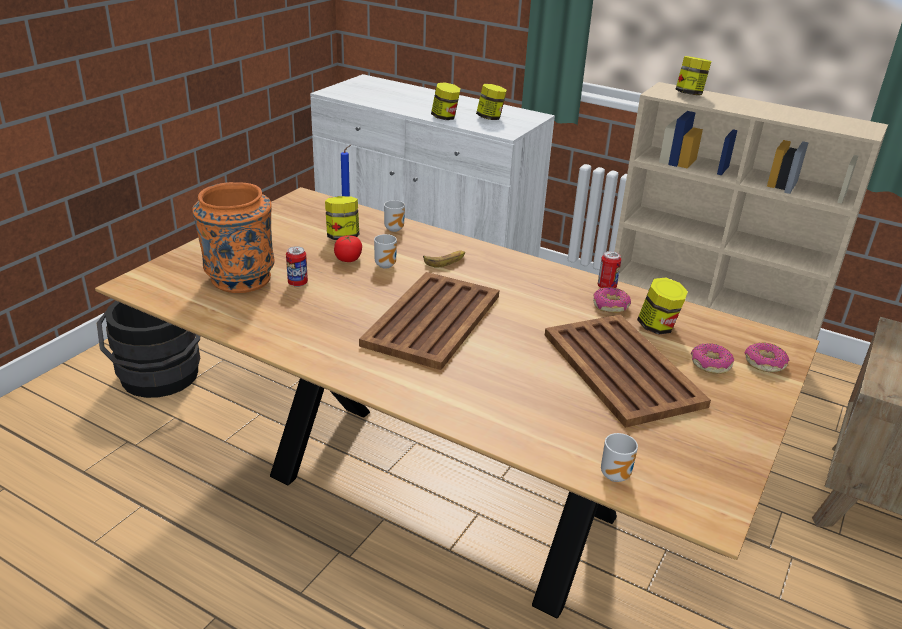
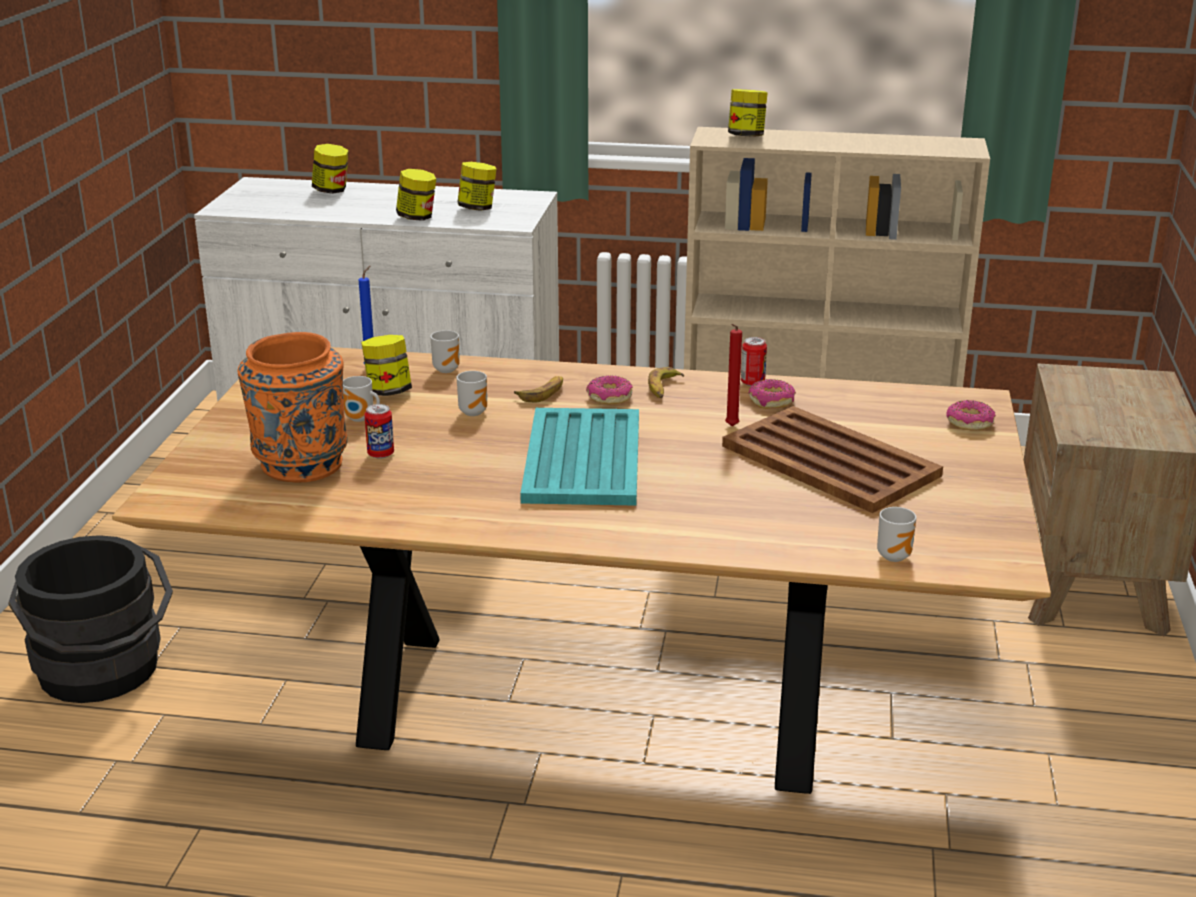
camera: 20 degrees left, 5 degrees down
(307, 253) = (360, 419): none -> mug
(348, 259) = (419, 415): tomato -> none
(433, 319) = (583, 457): brown tray -> turquoise tray
(535, 276) = (663, 388): none -> banana
(563, 320) = (730, 427): none -> red candle
(657, 327) = (837, 412): jar -> jar (331, 190)
(710, 364) = (916, 436): donut -> donut (609, 398)

